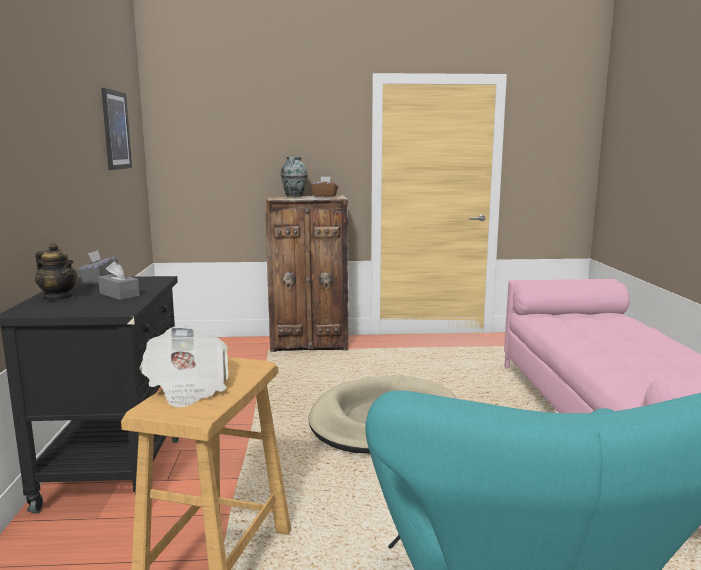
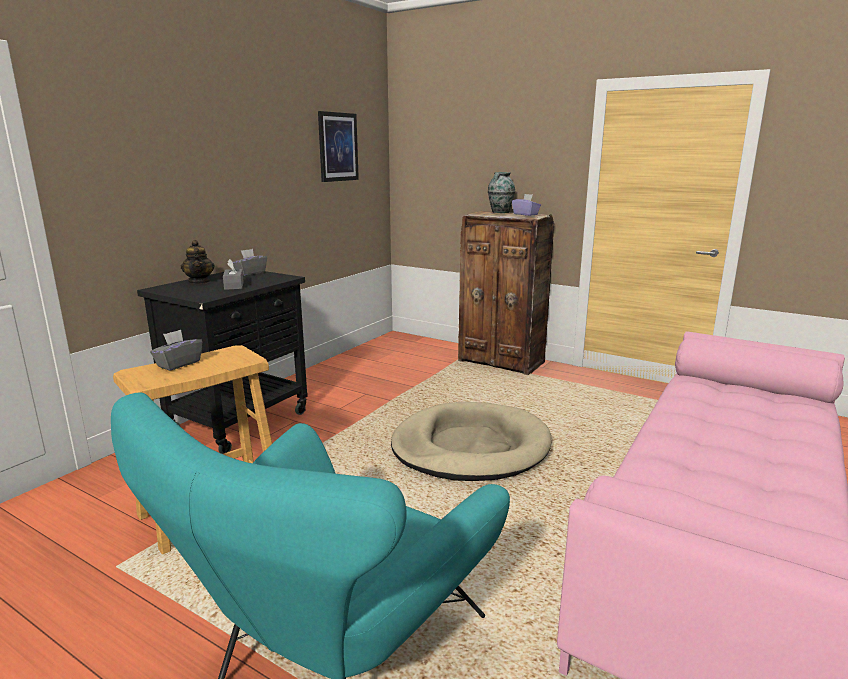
camera: 35 degrees right, 5 degrees up
(187, 388) = (178, 364): newspaper -> grey tissue box
(325, 196) = (525, 214): brown tissue box -> purple tissue box

